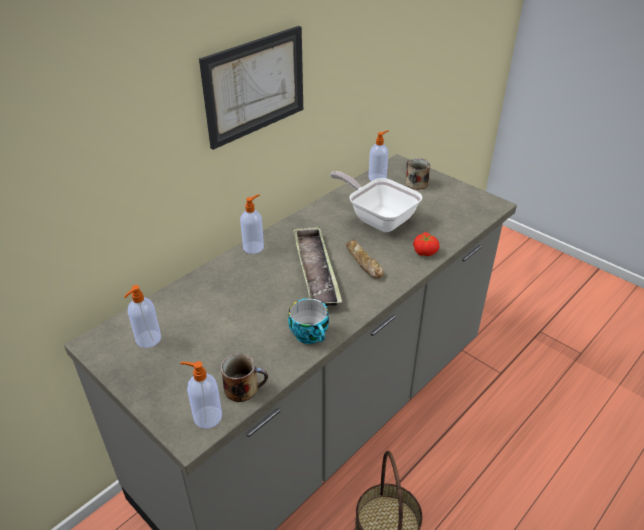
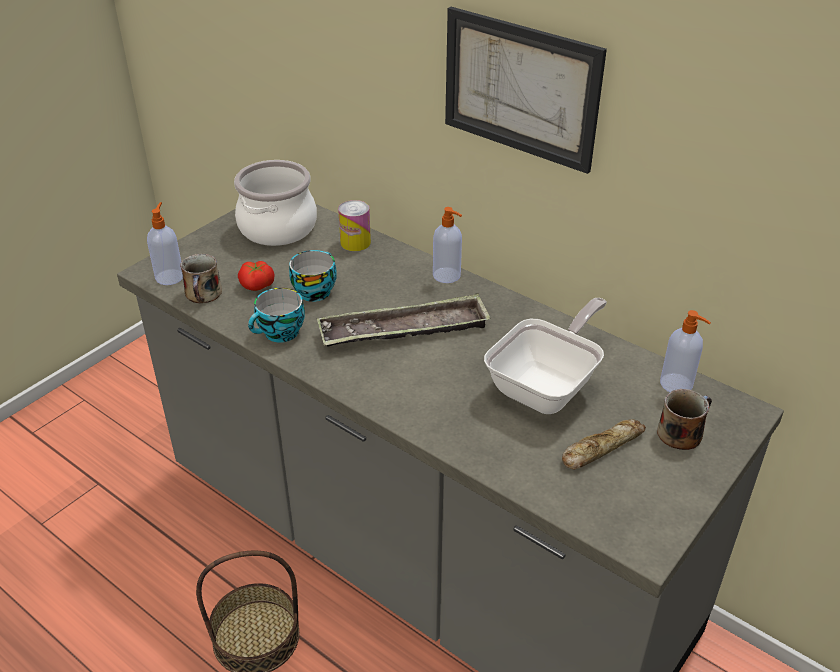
camera: 85 degrees right, 0 degrees up
(147, 339) = (278, 228): soap dispenser -> cooking pot
(192, 291) = (355, 242): none -> can
(255, 315) = (314, 290): none -> cup
(363, 262) = (428, 373): bread -> bread (601, 448)
(425, 251) = (466, 439): tomato -> tomato (257, 286)

